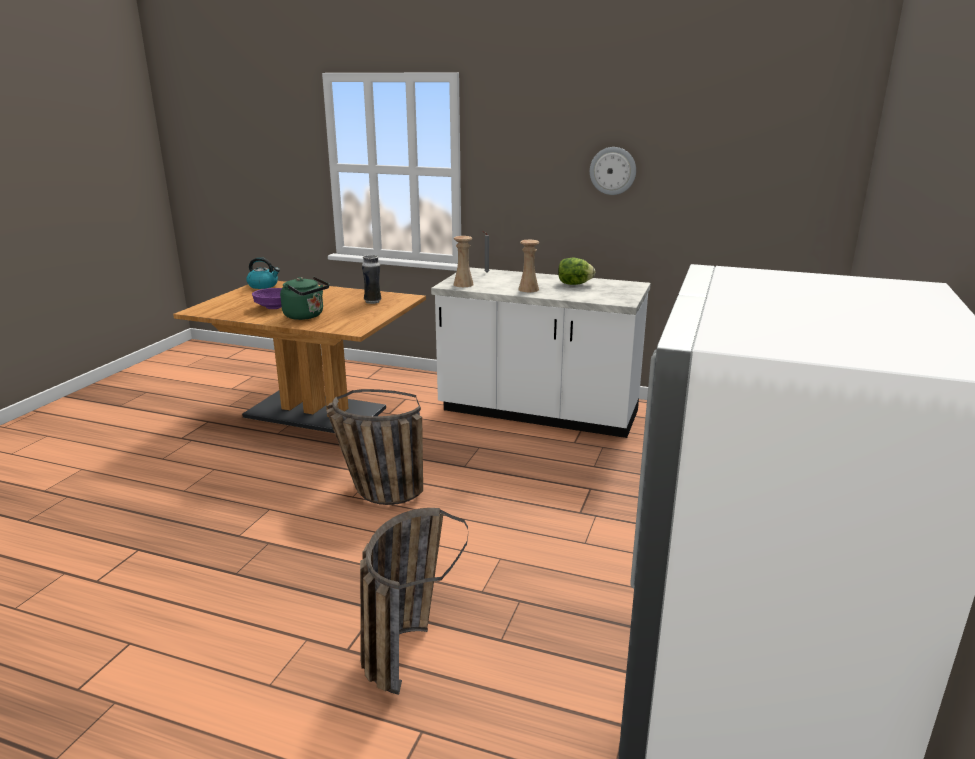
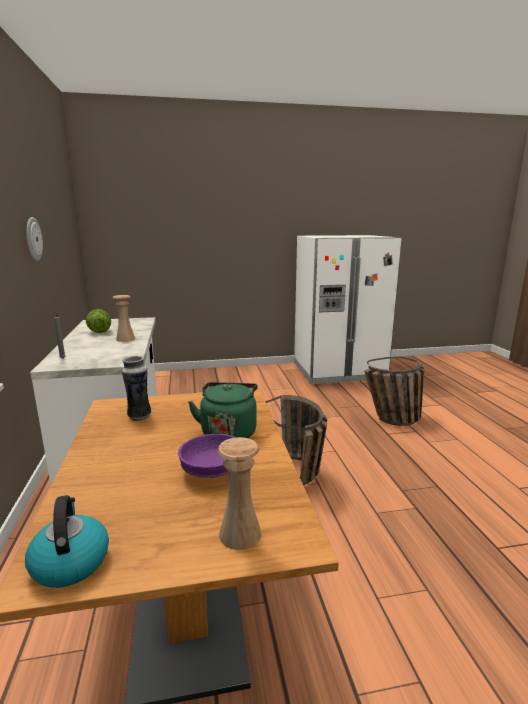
camera: 120 degrees left, 5 degrees down
(463, 284) = (121, 357): beige vase -> beige vase (240, 534)

